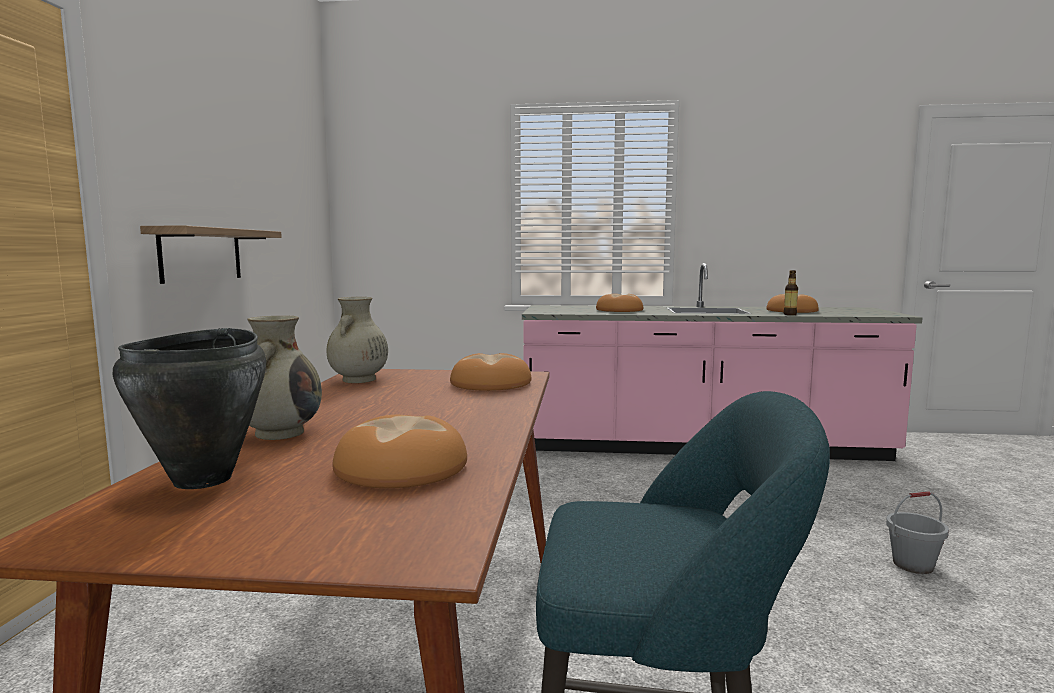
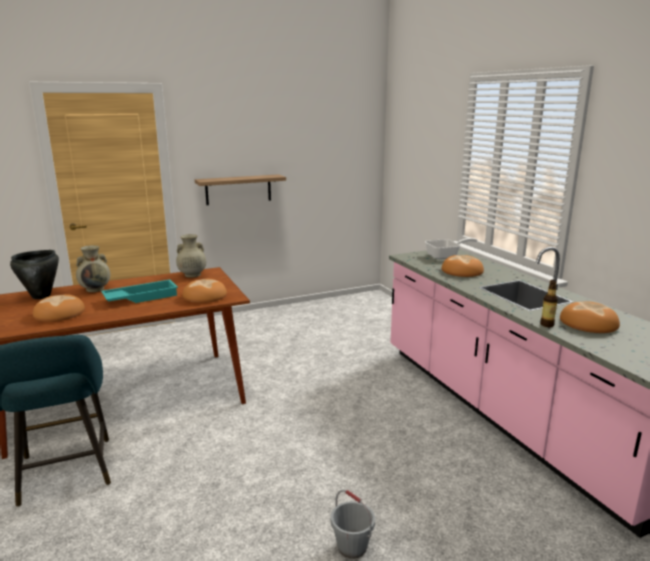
camera: 60 degrees right, 10 degrees up
(419, 409) = (141, 297): none -> turquoise tray
(562, 308) = (446, 256): none -> frying pan

